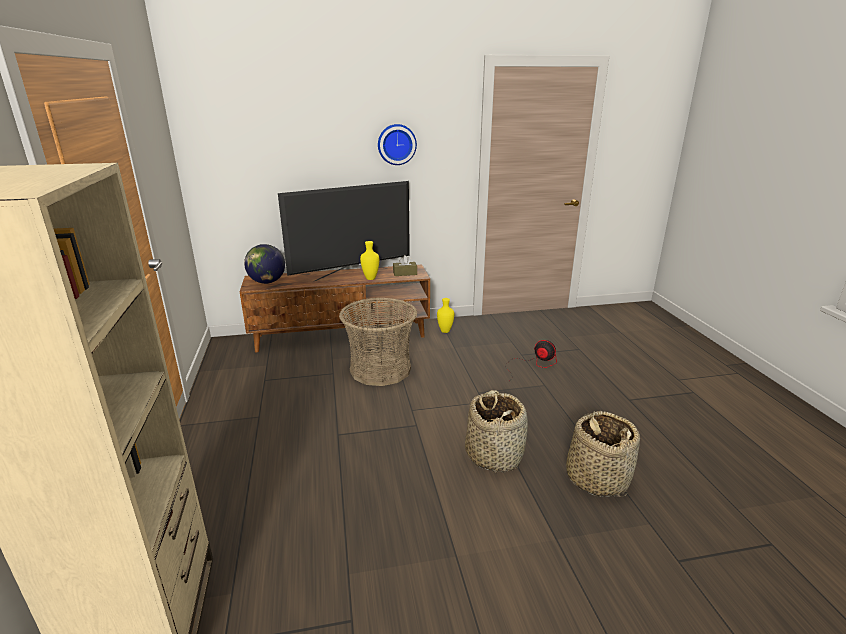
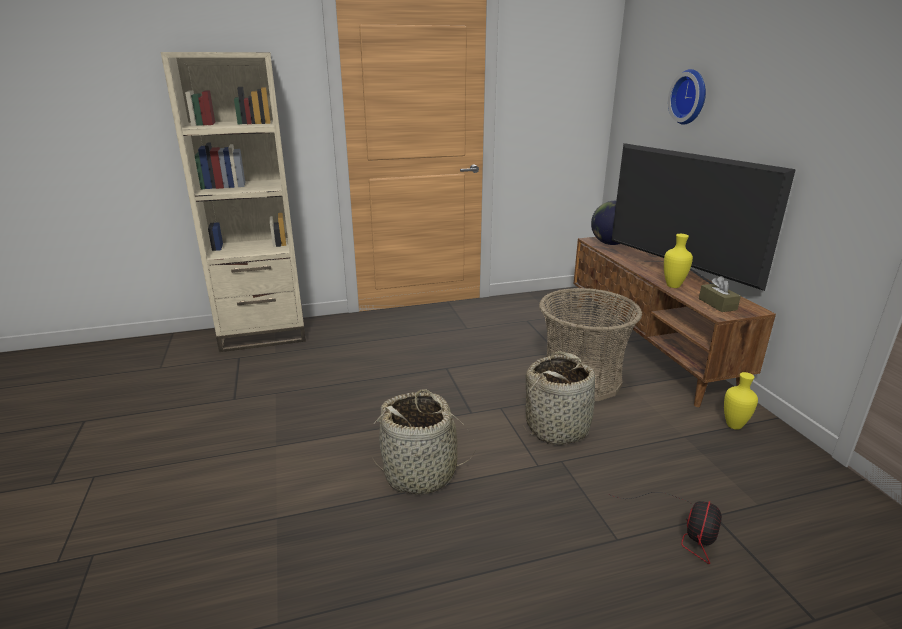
camera: 85 degrees right, 0 degrees up
(396, 144) = (797, 105): wall clock -> wall clock (690, 97)
(596, 478) = (374, 575): basket -> basket (558, 427)

